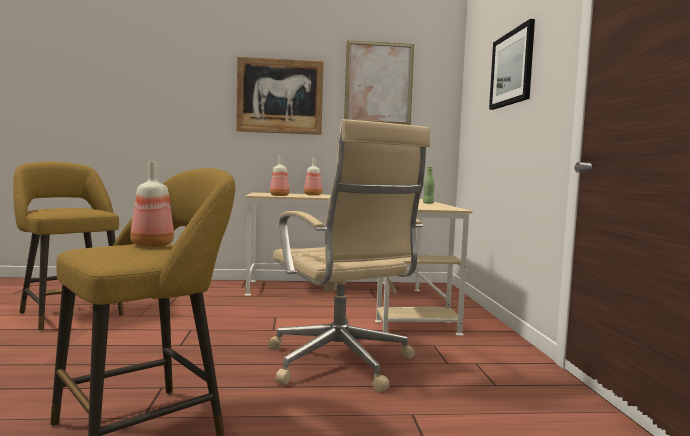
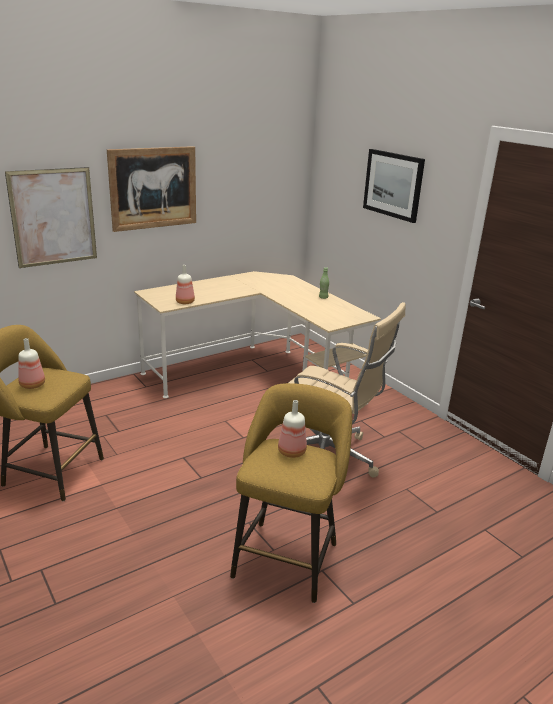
camera: 30 degrees left, 20 degrees up
(313, 195) = (201, 288): bottle -> bottle (33, 385)
(379, 83) = (244, 163): picture -> picture (53, 217)

